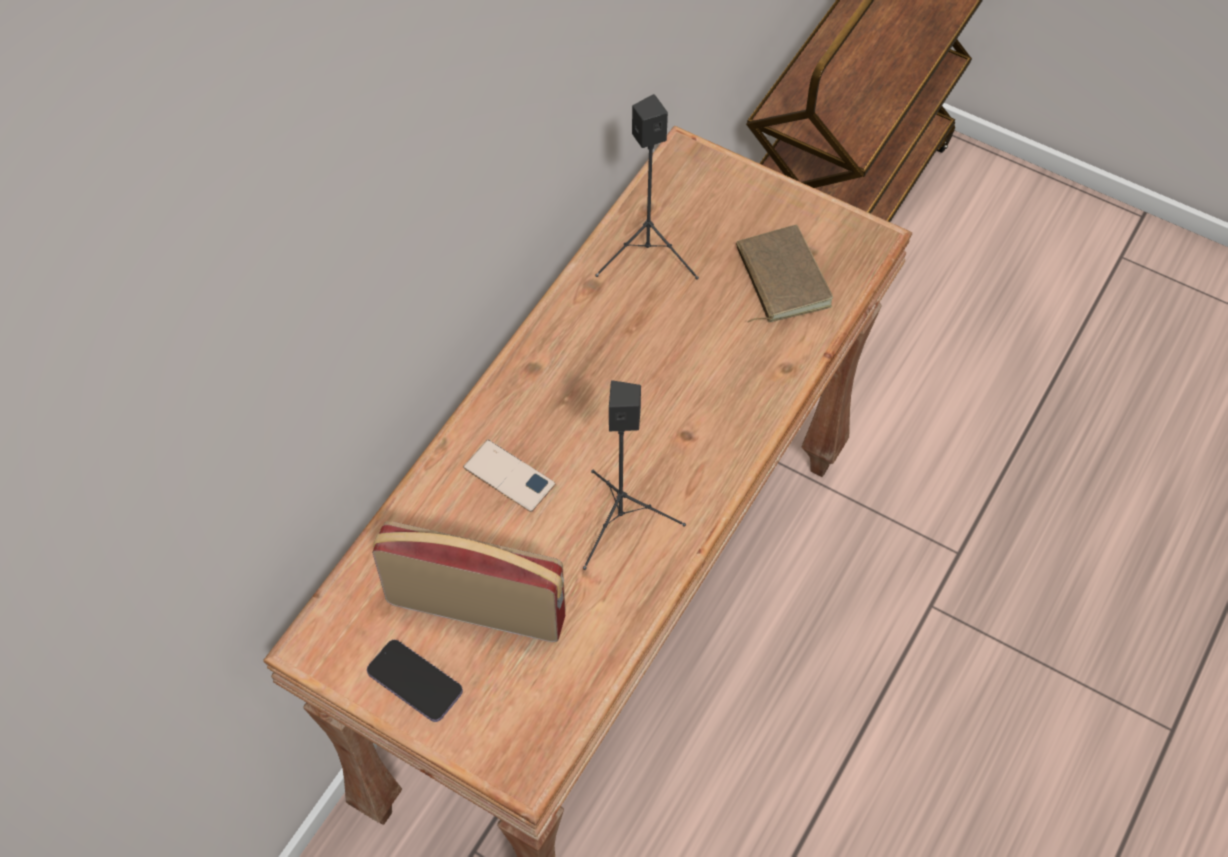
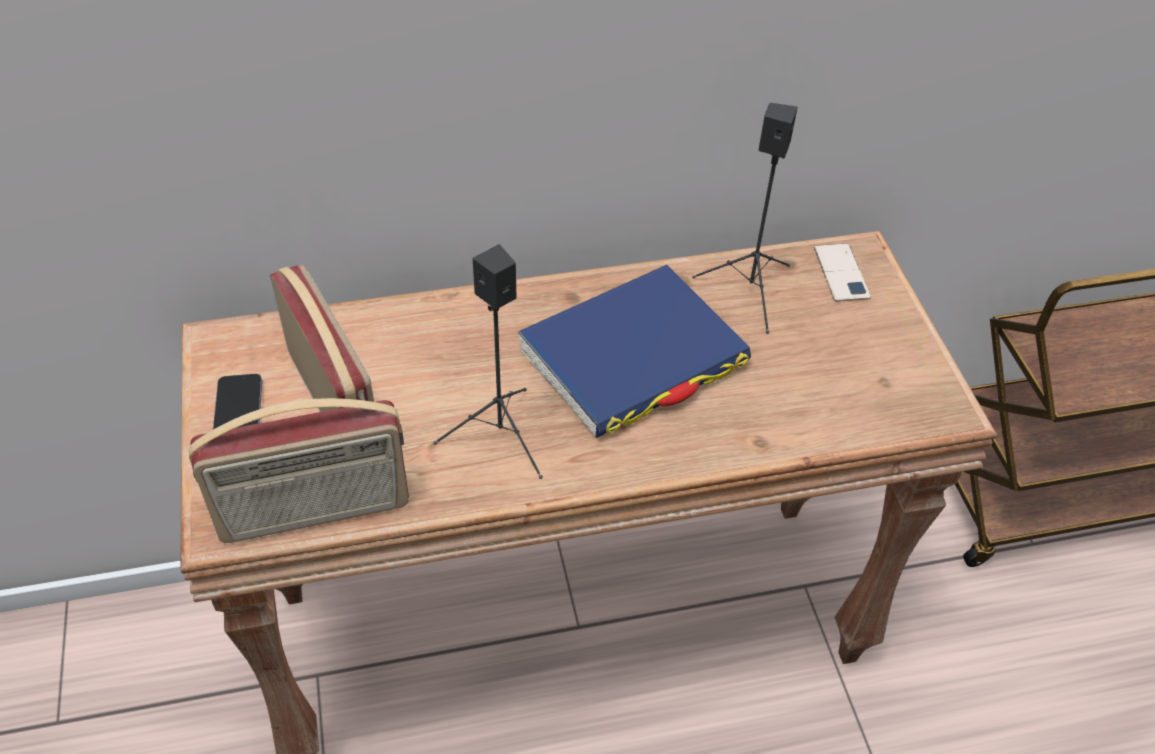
camera: 45 degrees right, 10 degrees down
(509, 476) = (466, 346): phone -> phone (841, 273)
(572, 696) = (314, 513): none -> radio
(633, 378) = (633, 357): none -> blue book
(779, 278) = (834, 380): brown book -> none

